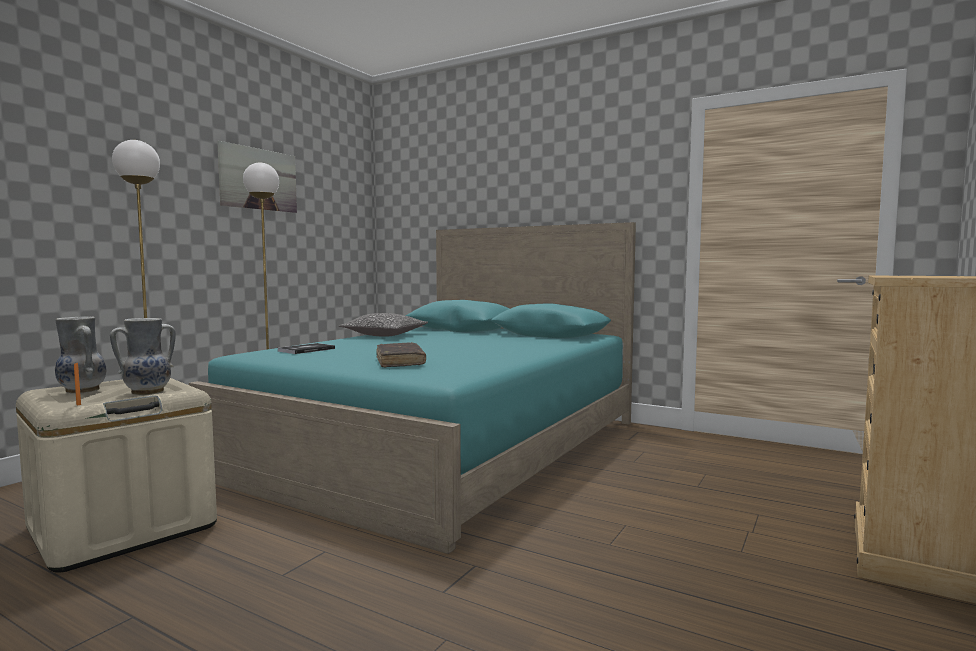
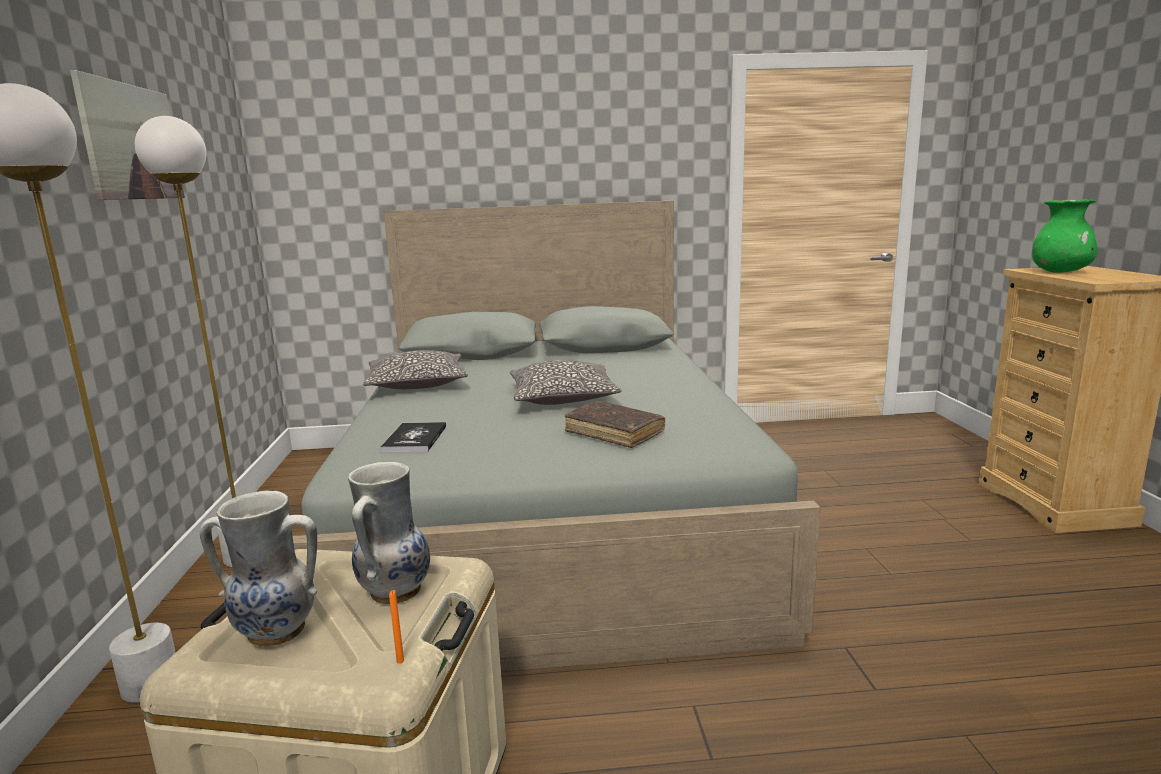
camera: 35 degrees left, 10 degrees up
(432, 348) = (563, 398): none -> pillow
(445, 446) = (551, 514): turquoise bed -> grey bed
(908, 276) = (1060, 272): none -> green vase

